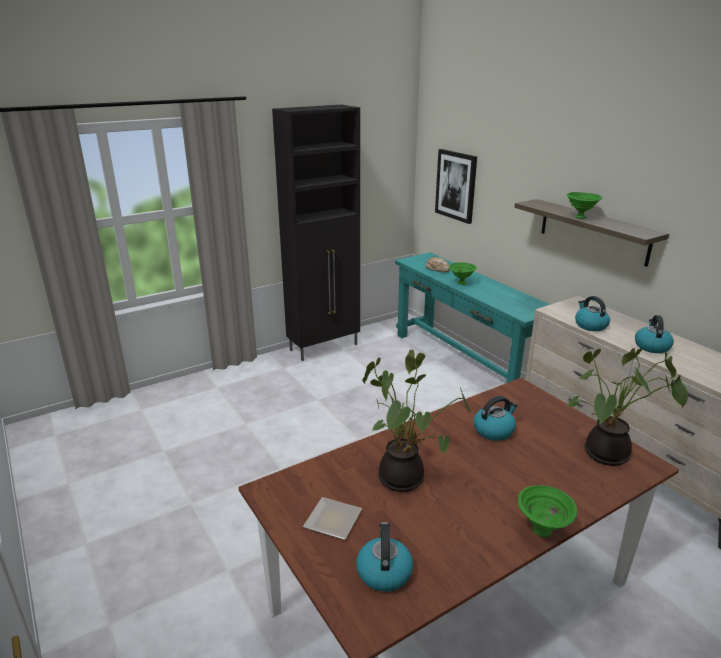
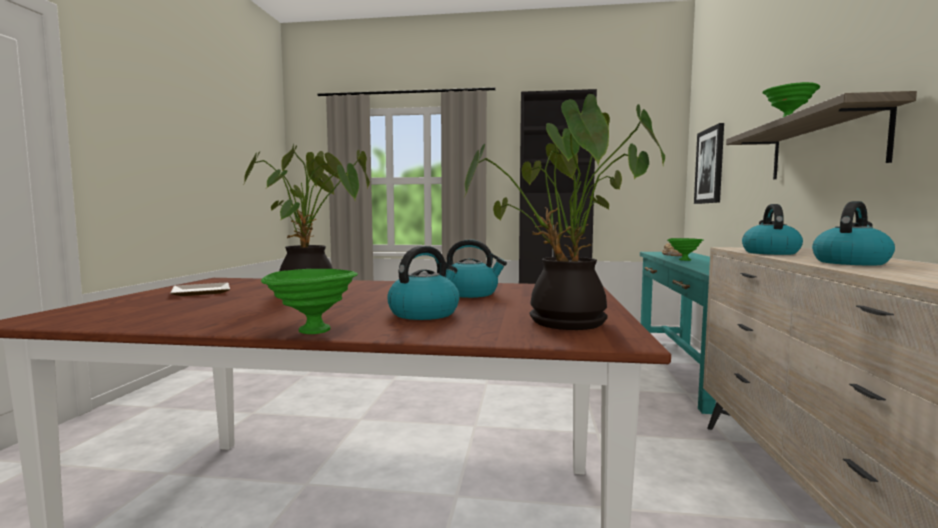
camera: 40 degrees right, 20 degrees down
(384, 572) = (136, 310): kettle -> kettle (424, 313)

